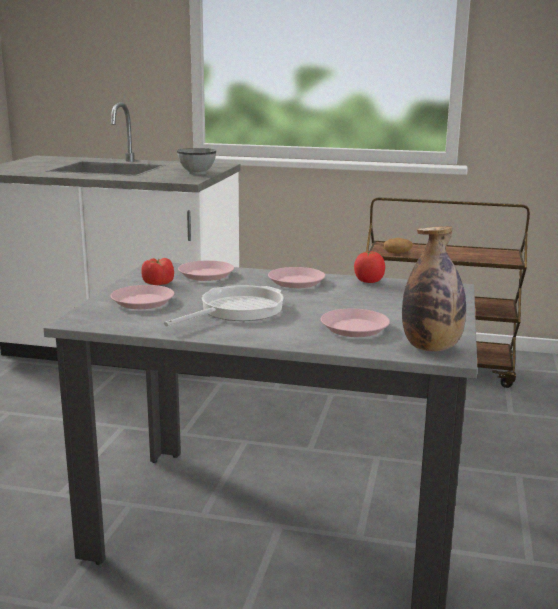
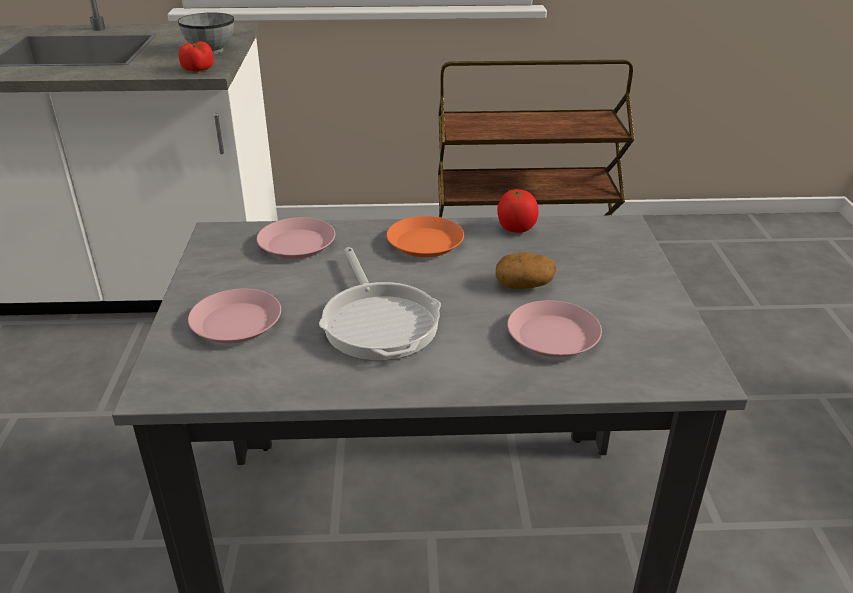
camera: 15 degrees left, 15 degrees up
(158, 283) = (238, 274): tomato -> tomato (197, 69)
(237, 310) = (379, 322): frying pan -> frying pan turned 135 degrees clockwise
(296, 282) = (425, 243): pink plate -> orange plate
(397, 253) = (479, 132): potato -> potato (524, 284)
(431, 348) = (670, 363): bottle -> none

